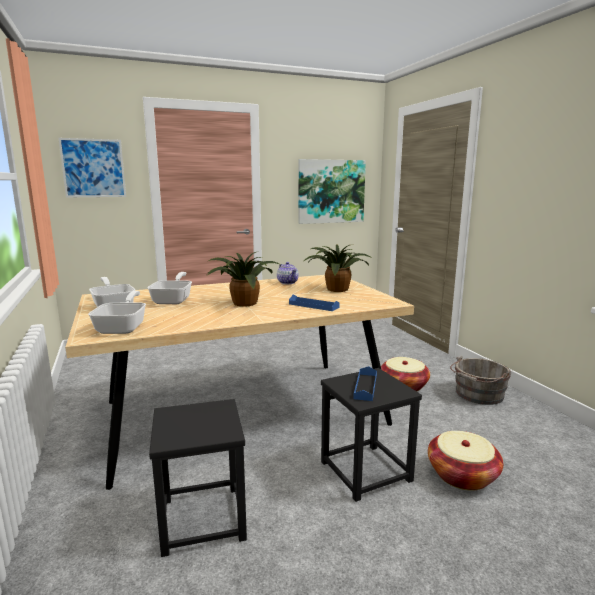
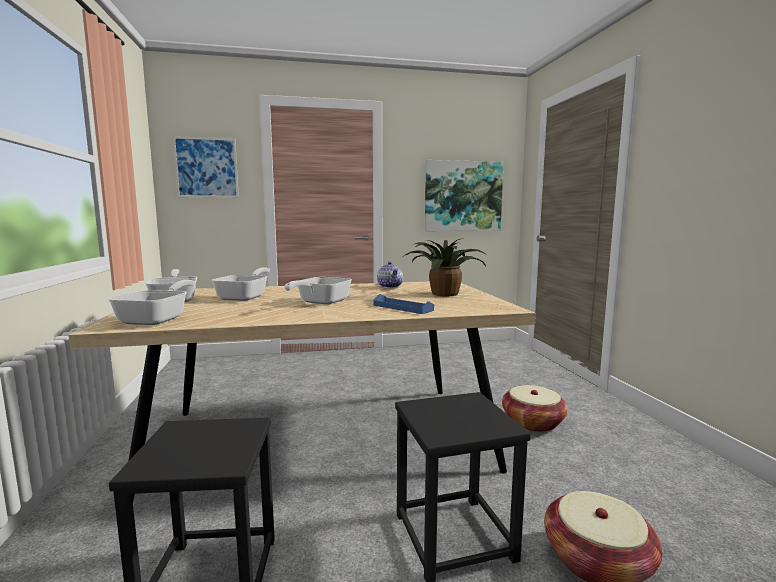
camera: 10 degrees right, 5 degrees down
(243, 303) = (320, 302): potted plant -> frying pan
(365, 386) = (451, 415): blue tray -> none
(477, 395) = (634, 443): grey bucket -> none

